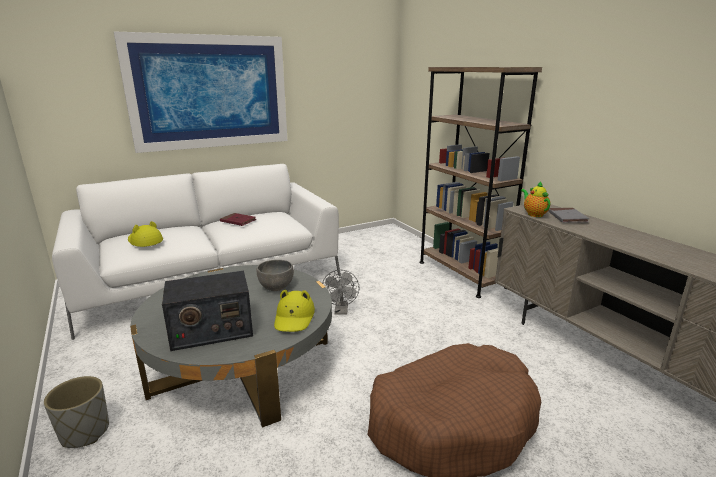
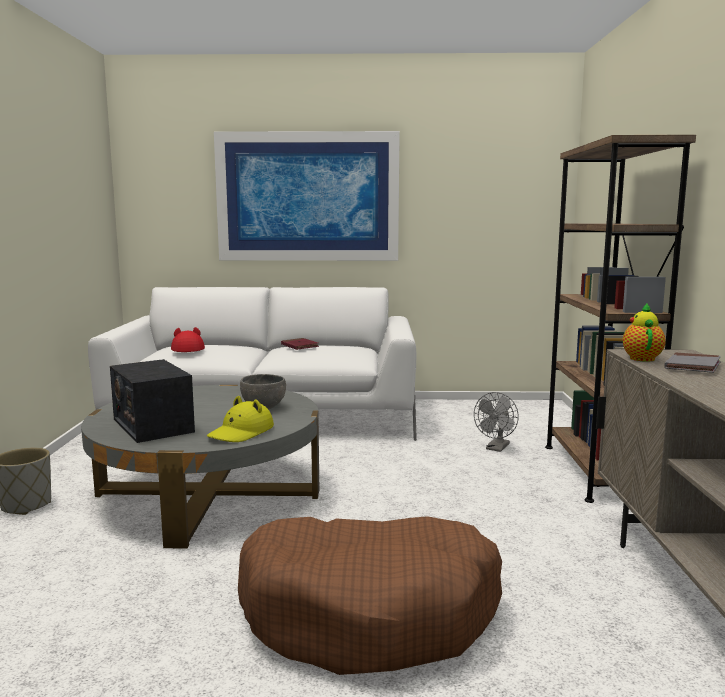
camera: 30 degrees right, 10 degrees down
(144, 241) = (187, 349): yellow hat -> red hat
(211, 330) = (152, 425): radio -> radio turned 45 degrees clockwise
(341, 311) = (372, 473): grey fan -> grey fan (496, 448)

